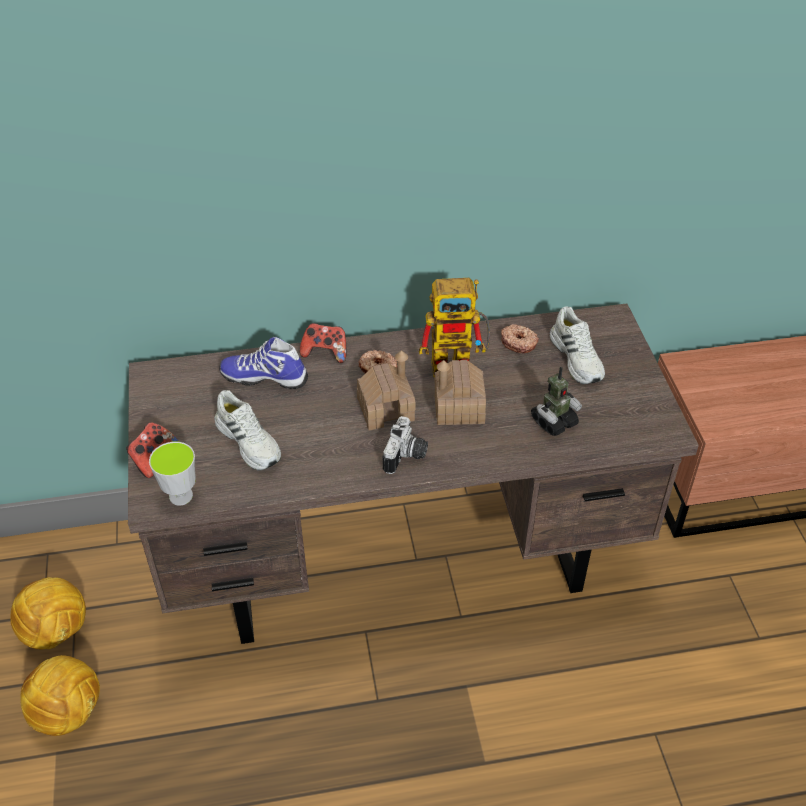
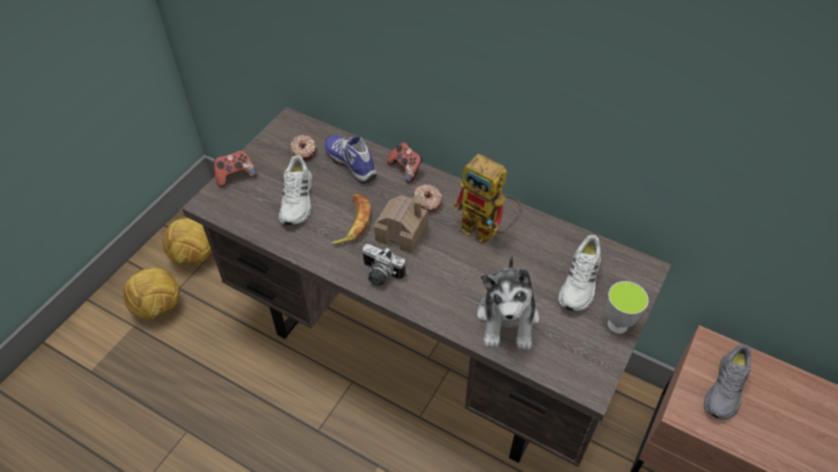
camera: 40 degrees right, 5 degrees up
(181, 496) = (225, 210): cup -> cup (617, 325)
(328, 428) = (352, 222): none -> banana
(407, 456) = (380, 275): camera -> camera turned 60 degrees clockwise
(459, 407) = (452, 263): toy house -> none
(518, 342) = (548, 243): donut -> donut (304, 151)
(553, 422) = (508, 319): toy robot -> plush toy
(725, 389) = (726, 389): none -> grey shoe

